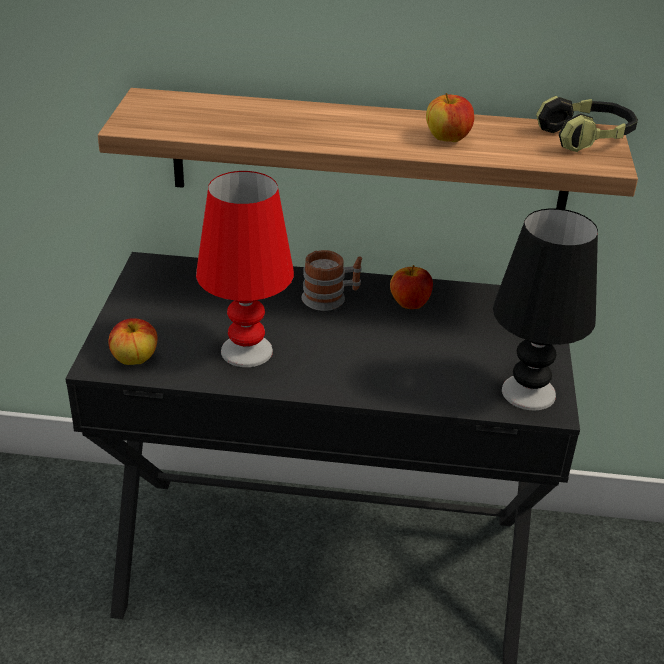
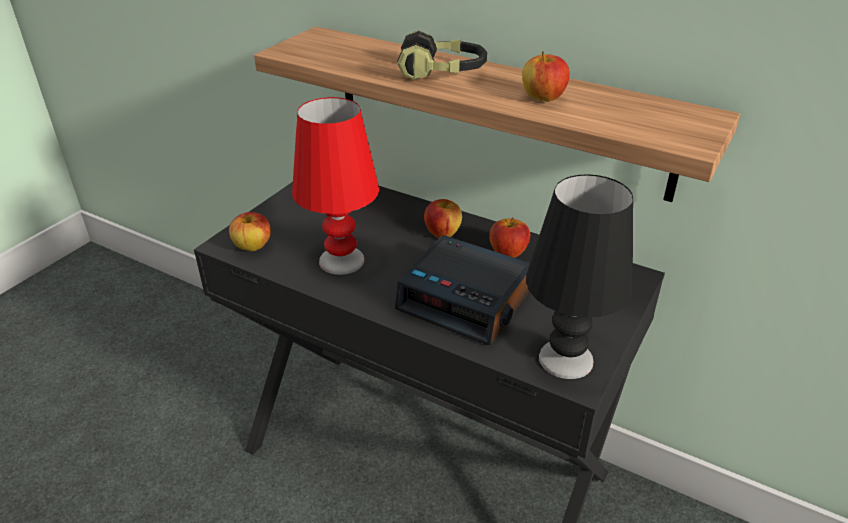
camera: 25 degrees right, 0 degrees up
(331, 298) = (442, 233): mug -> apple
(402, 360) = (467, 299): none -> alarm clock
(586, 138) = (688, 118): headphones -> headphones (442, 72)

